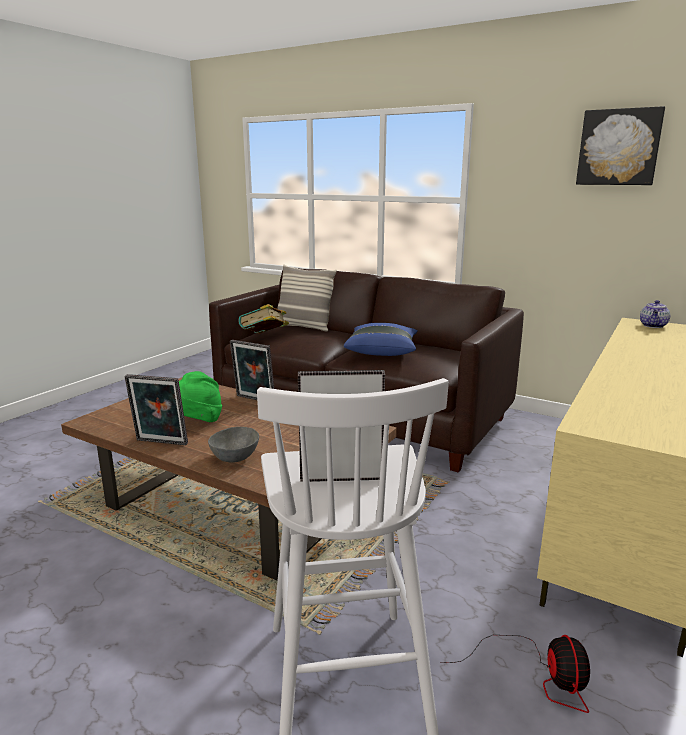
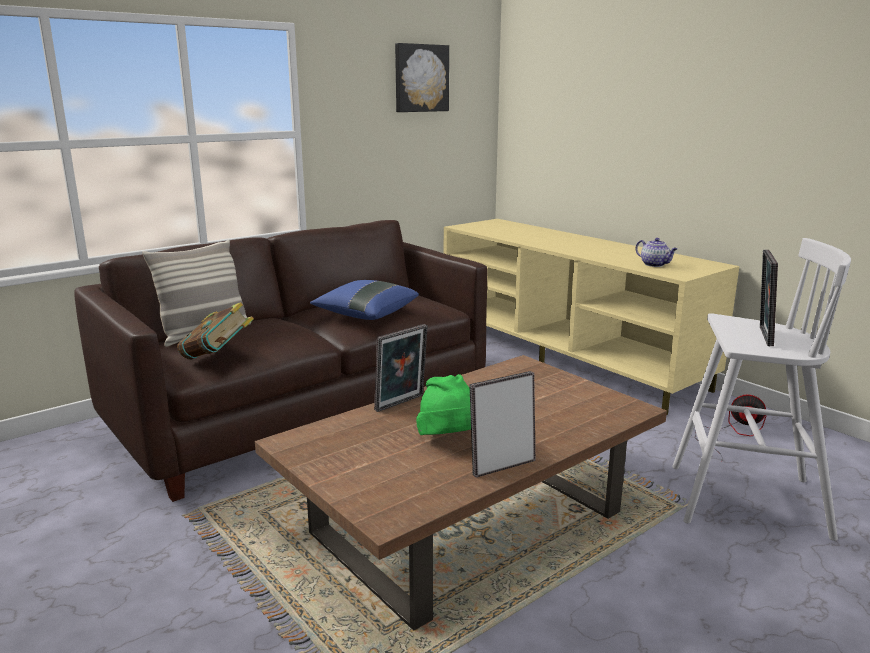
camera: 70 degrees left, 0 degrees up
(160, 443) = (502, 466): picture frame -> picture frame turned 150 degrees counterclockwise
(236, 458) = (561, 426): grey bowl -> none
(653, 326) = (476, 226): teapot -> teapot (655, 265)

